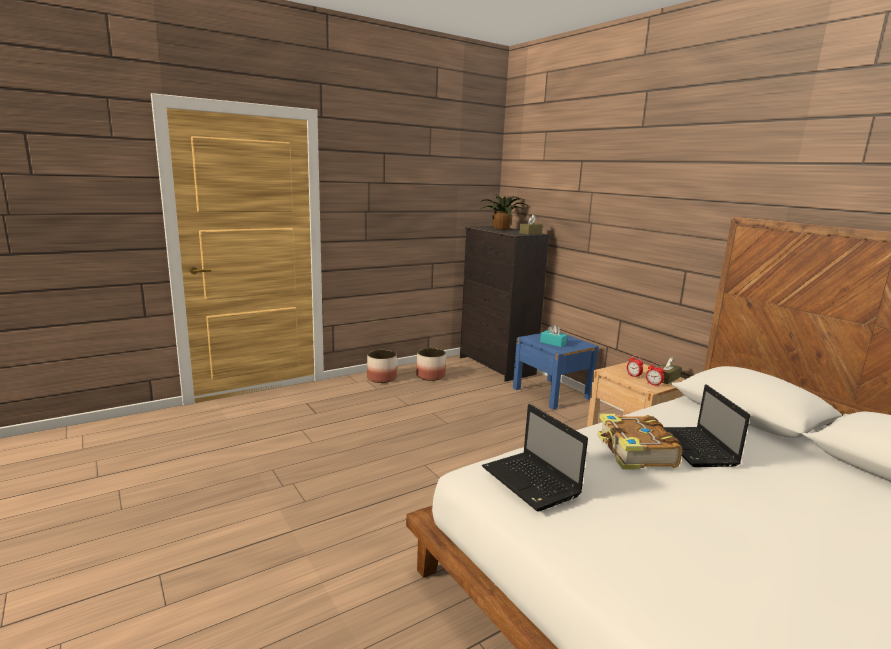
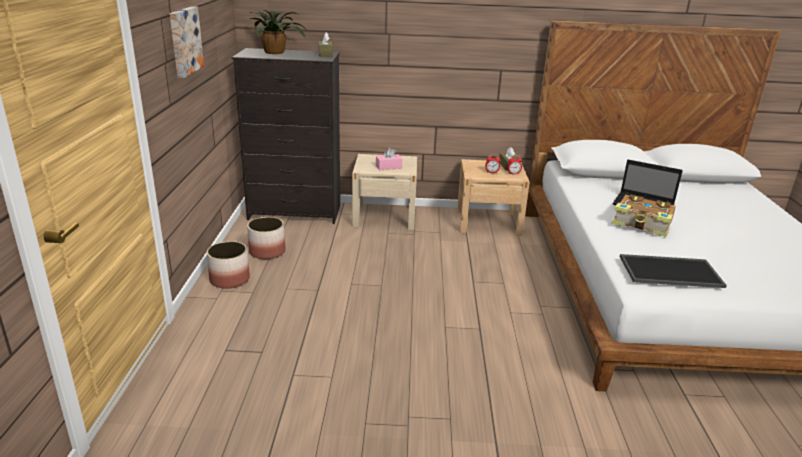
camera: 55 degrees left, 10 degrees up
(396, 202) = (184, 41): none -> picture
(532, 483) = (670, 271): laptop -> tray
(551, 393) = (384, 216): blue nightstand -> beige nightstand
(553, 343) = (388, 167): turquoise tissue box -> pink tissue box

